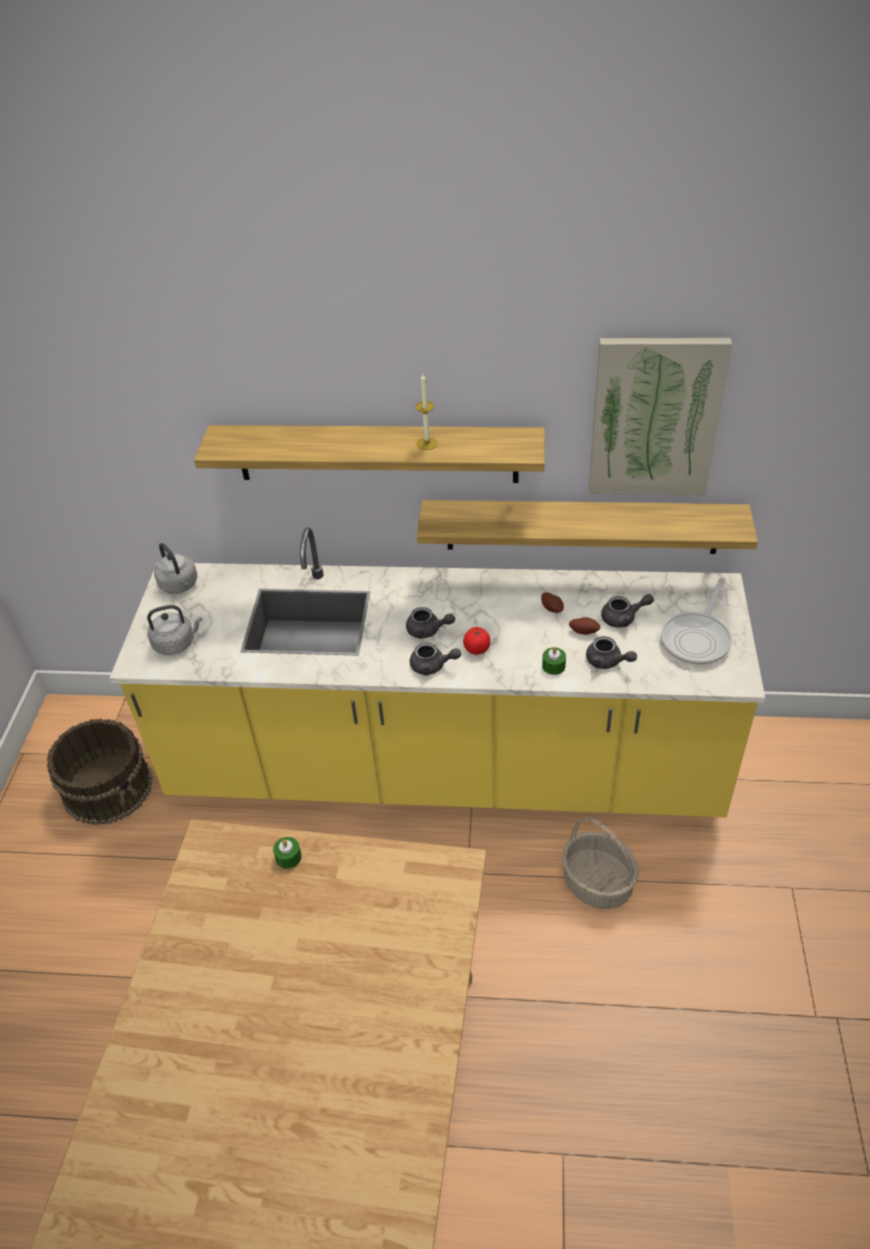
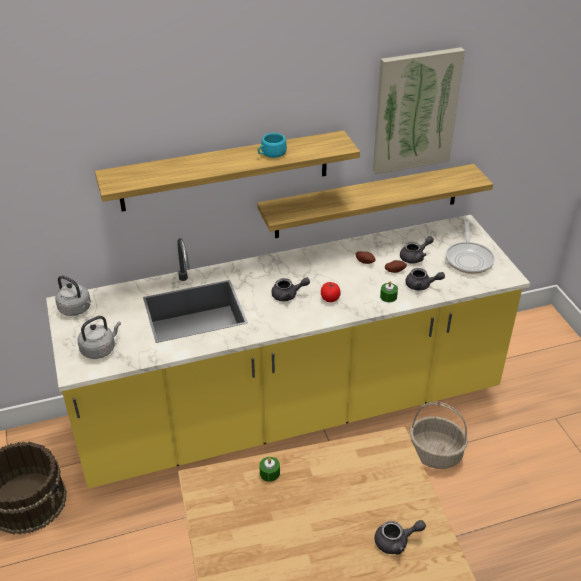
camera: 25 degrees left, 5 degrees down
(427, 443) = (271, 153): candle -> turquoise cup
(432, 666) = (306, 317): grey teapot -> grey teapot (396, 541)

